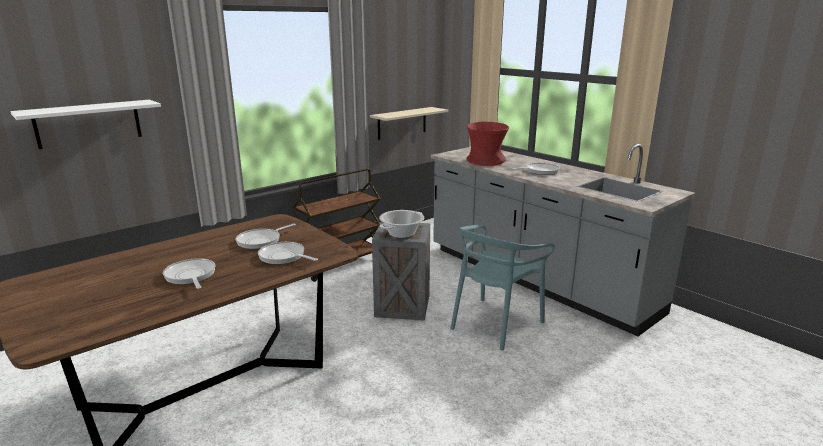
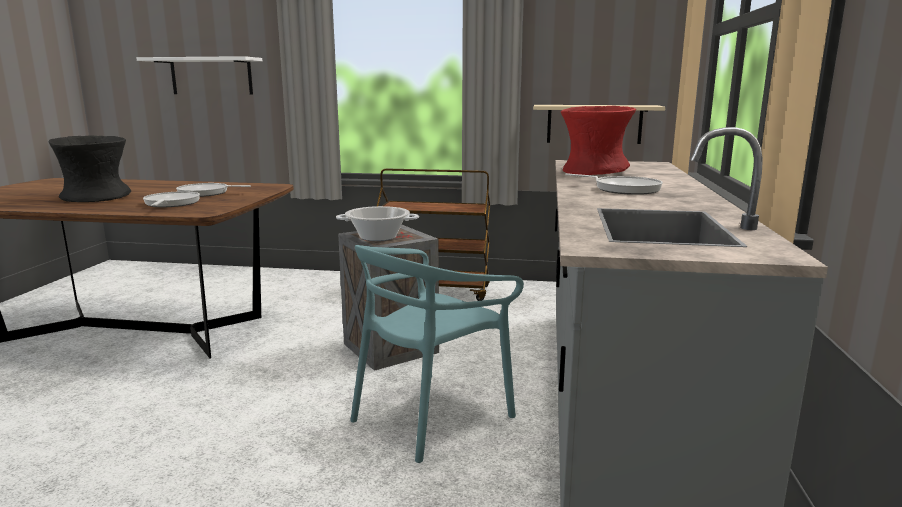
camera: 50 degrees right, 5 degrees down
(190, 276) = (96, 197): frying pan -> black vase
(495, 323) = (431, 415): turquoise chair -> turquoise chair turned 45 degrees counterclockwise

